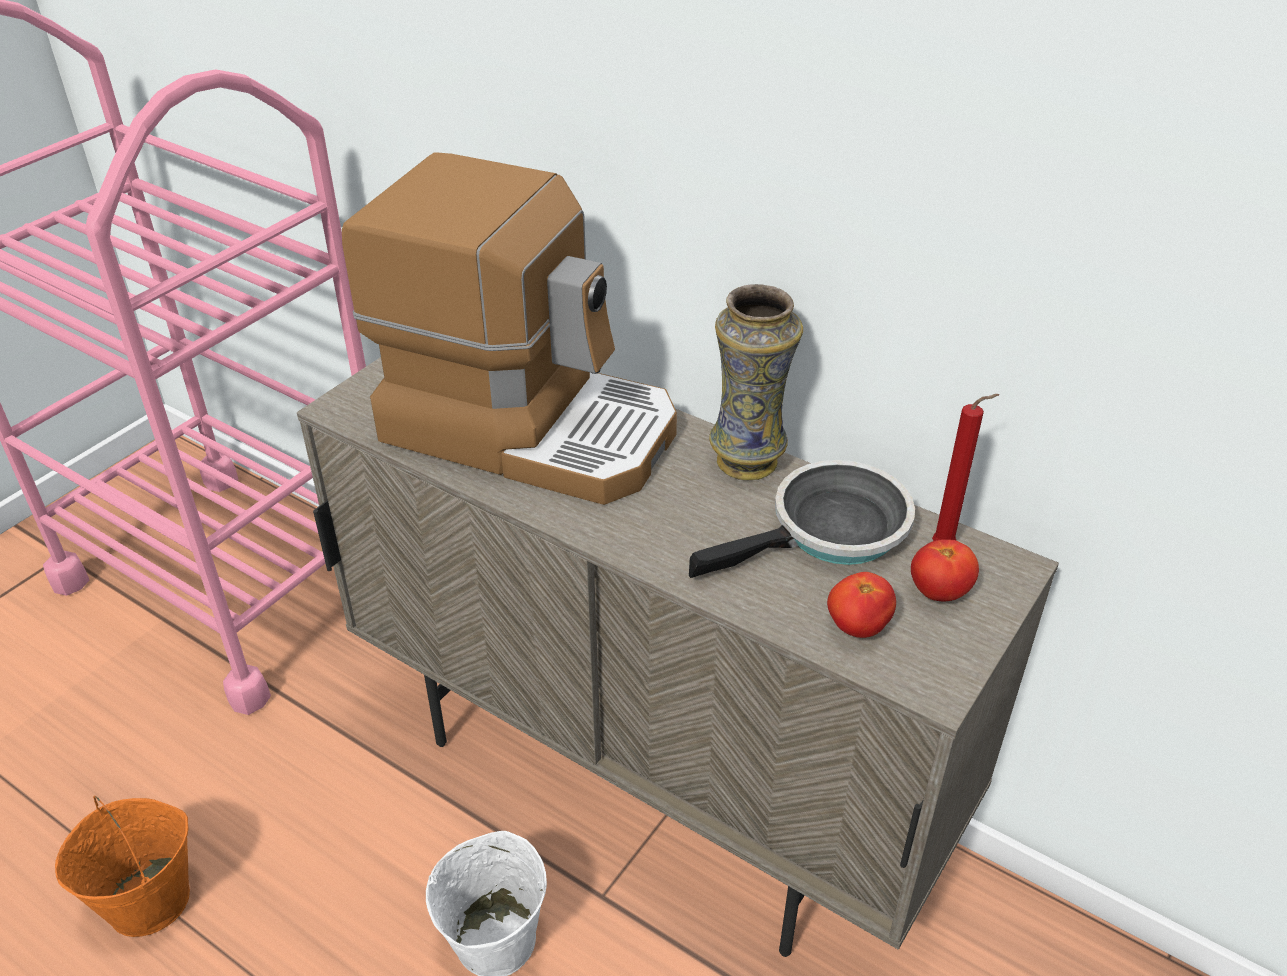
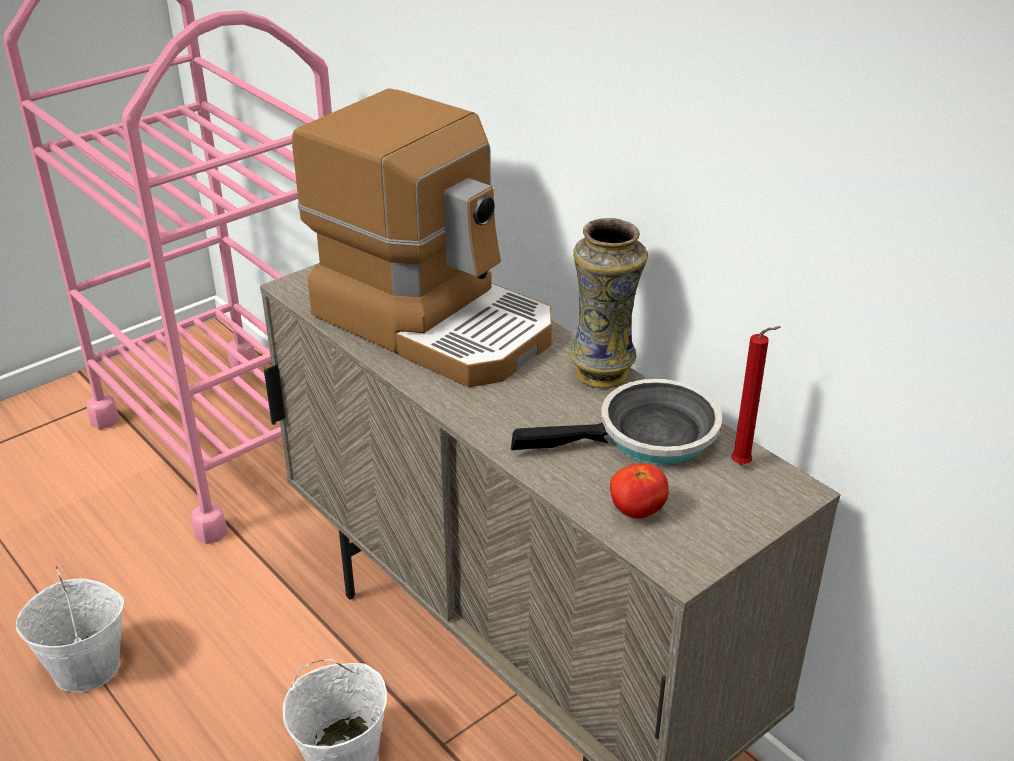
camera: 15 degrees right, 5 degrees down
(151, 900) = (88, 667): orange bucket -> white bucket
(939, 592) = (720, 497): tomato -> none

